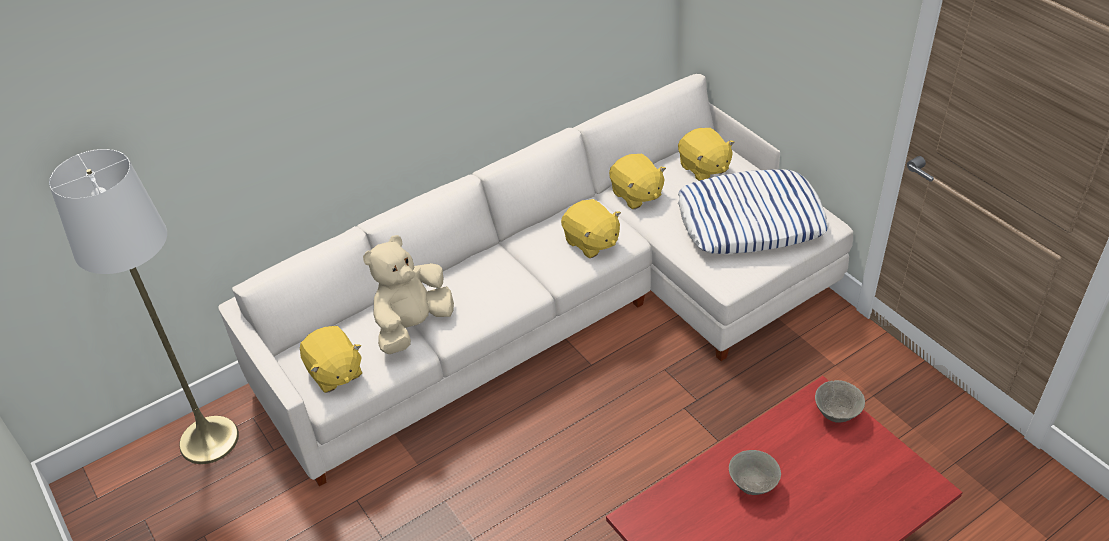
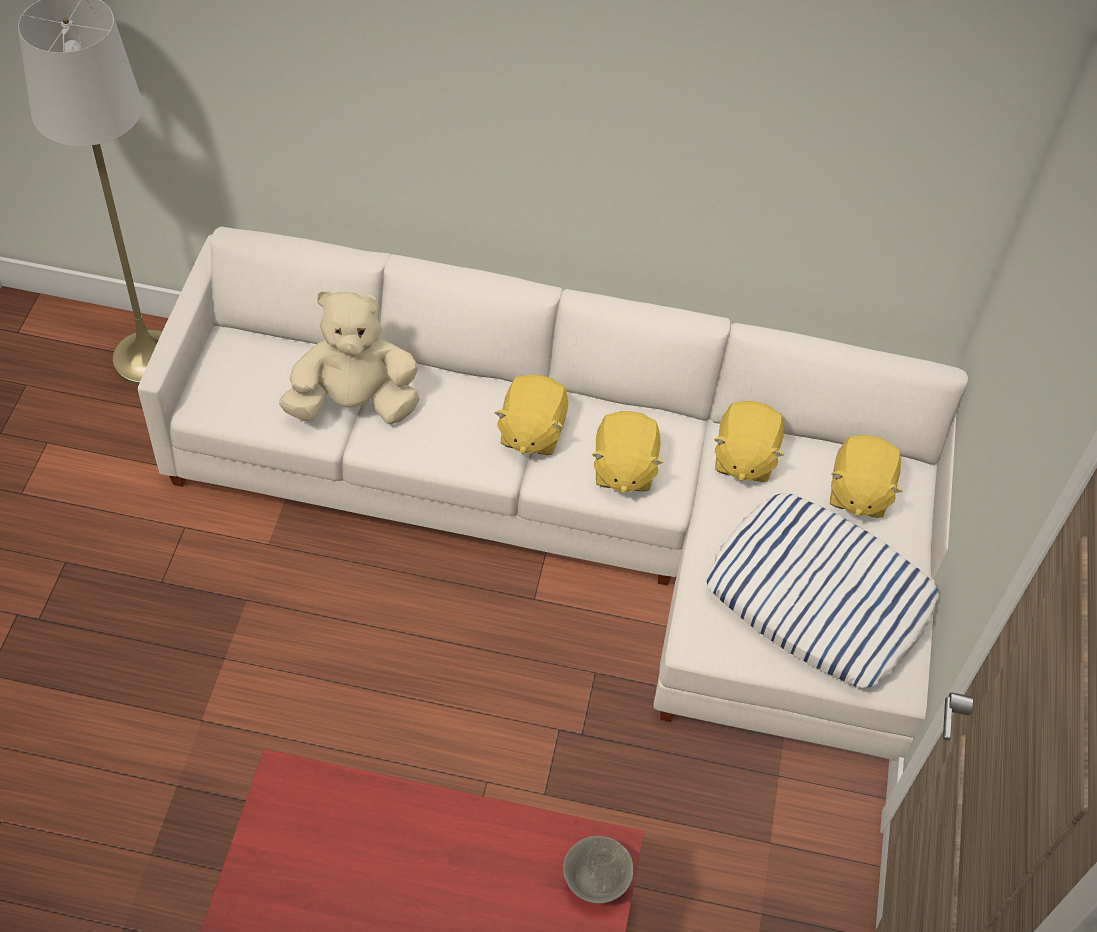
camera: 40 degrees right, 10 degrees up
(334, 373) = (236, 388): yellow plush toy -> yellow plush toy (531, 432)
(753, 485) = (419, 860): grey bowl -> none

